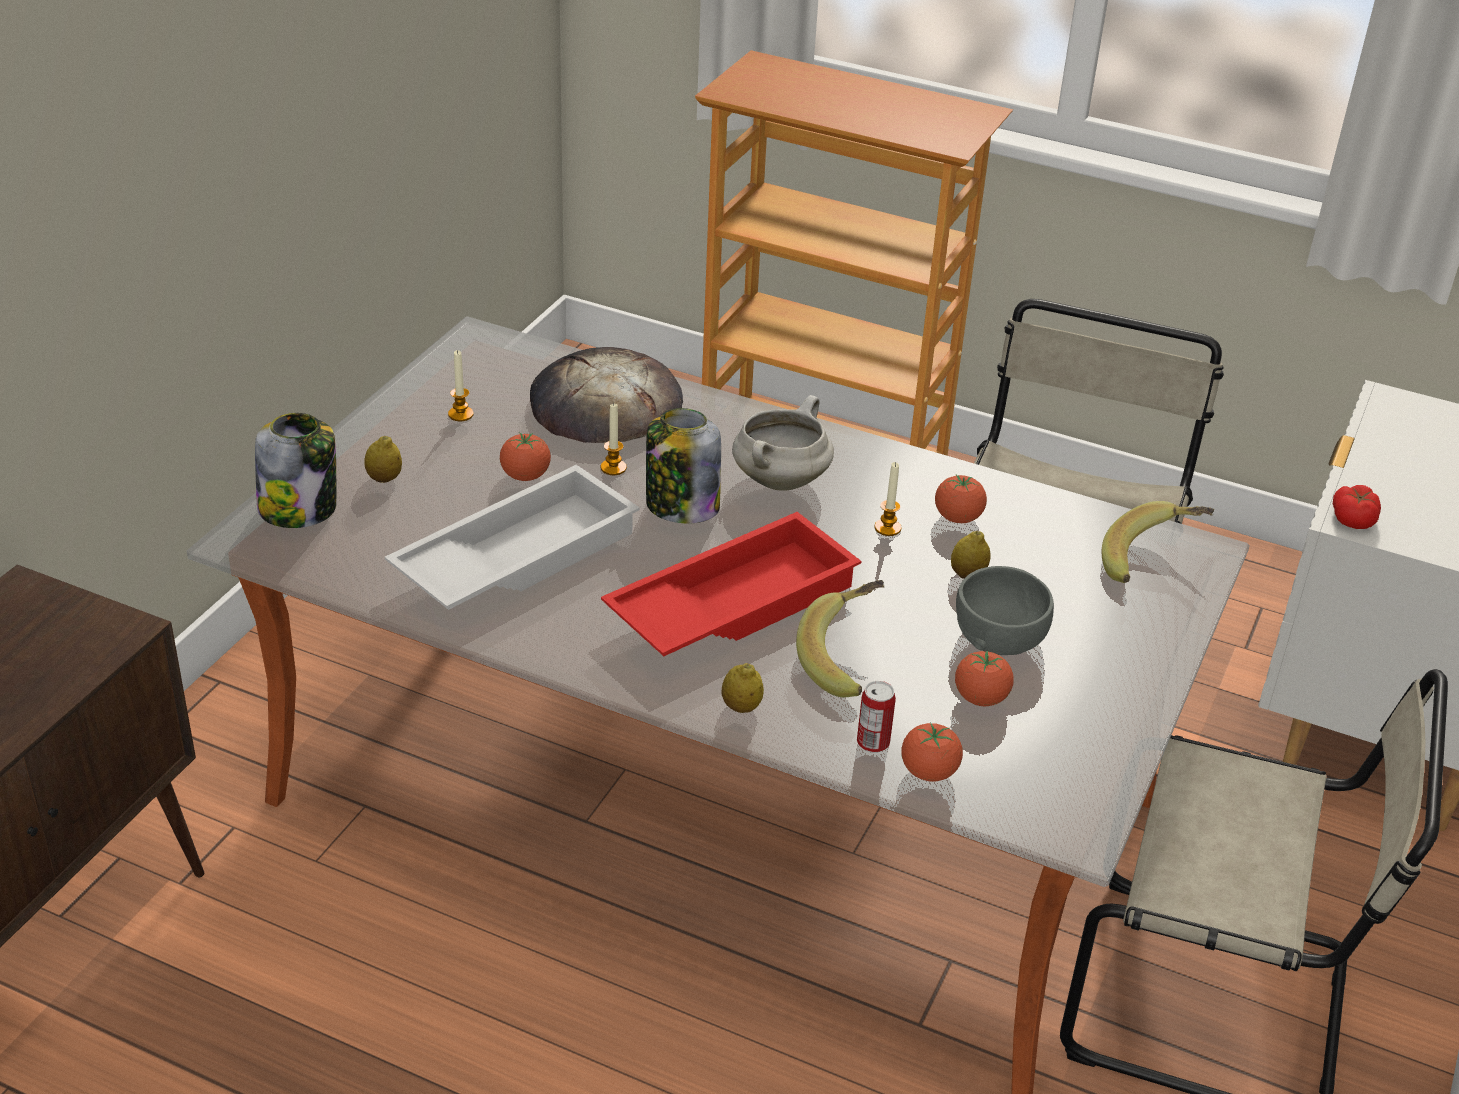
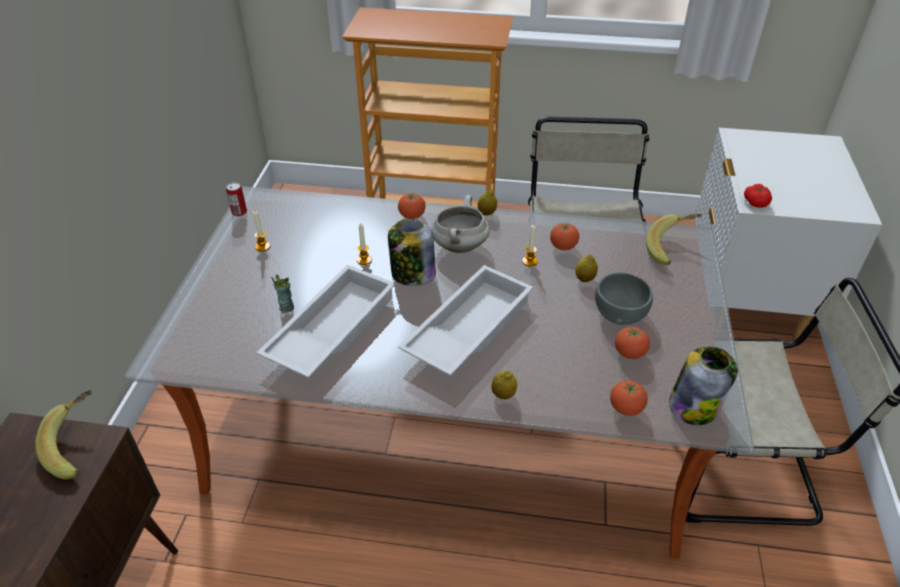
camera: 15 degrees left, 5 degrees up
(300, 509) = (187, 330): jar -> jar (694, 406)
(384, 479) = (232, 297): lemon -> lemon (486, 213)
(460, 511) = (286, 308): none -> cup
(525, 476) = (316, 276): tomato -> tomato (412, 216)
(605, 405) = (343, 223): bread -> none
(731, 602) = (467, 328): red tray -> white tray
(849, 659) = (548, 347): banana -> banana (79, 445)
(873, 742) = (586, 397): can -> can (239, 212)

